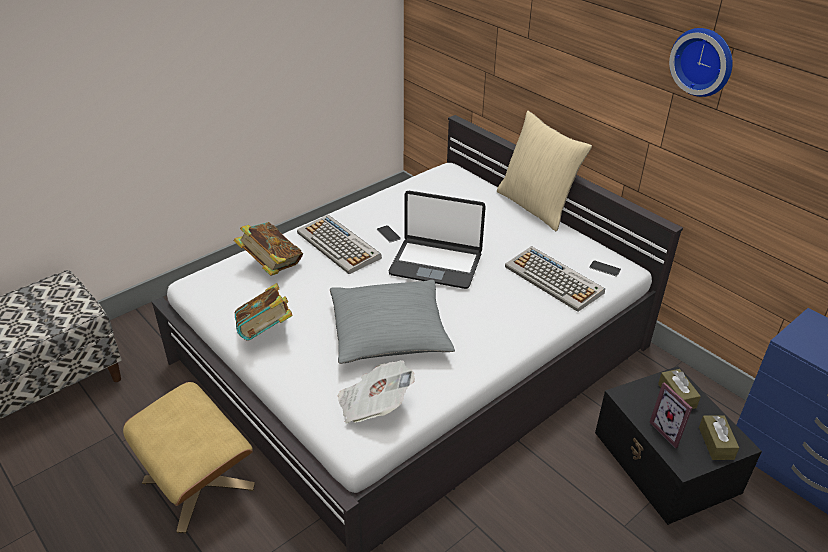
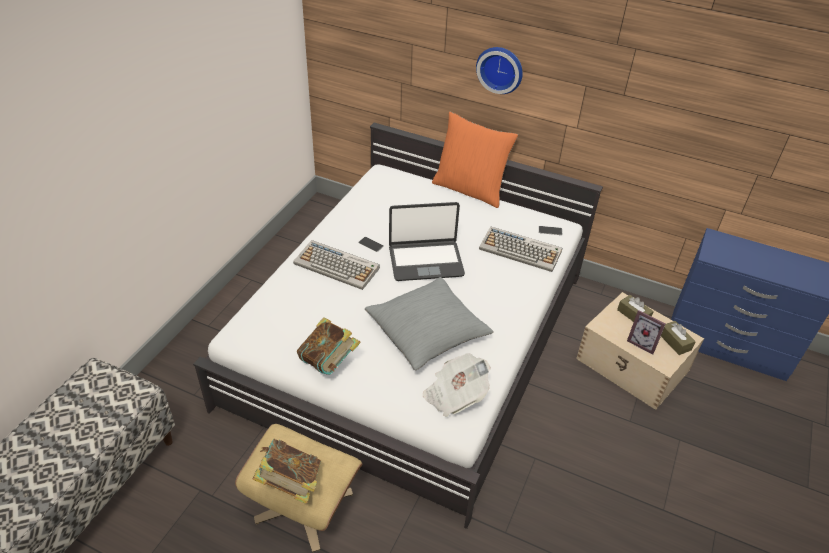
camera: 25 degrees left, 5 degrees up
(271, 266) = (292, 301): book -> book (290, 483)
(536, 206) = (470, 189): beige pillow -> orange pillow
(666, 463) = (633, 365): black storage box -> beige storage box
(703, 61) = (612, 60): wall clock -> wall clock (500, 69)

